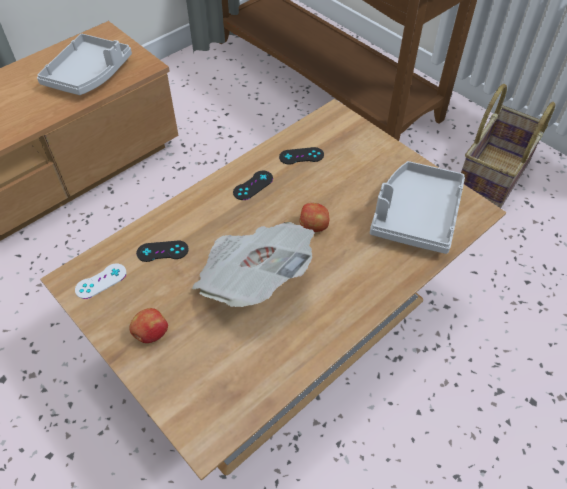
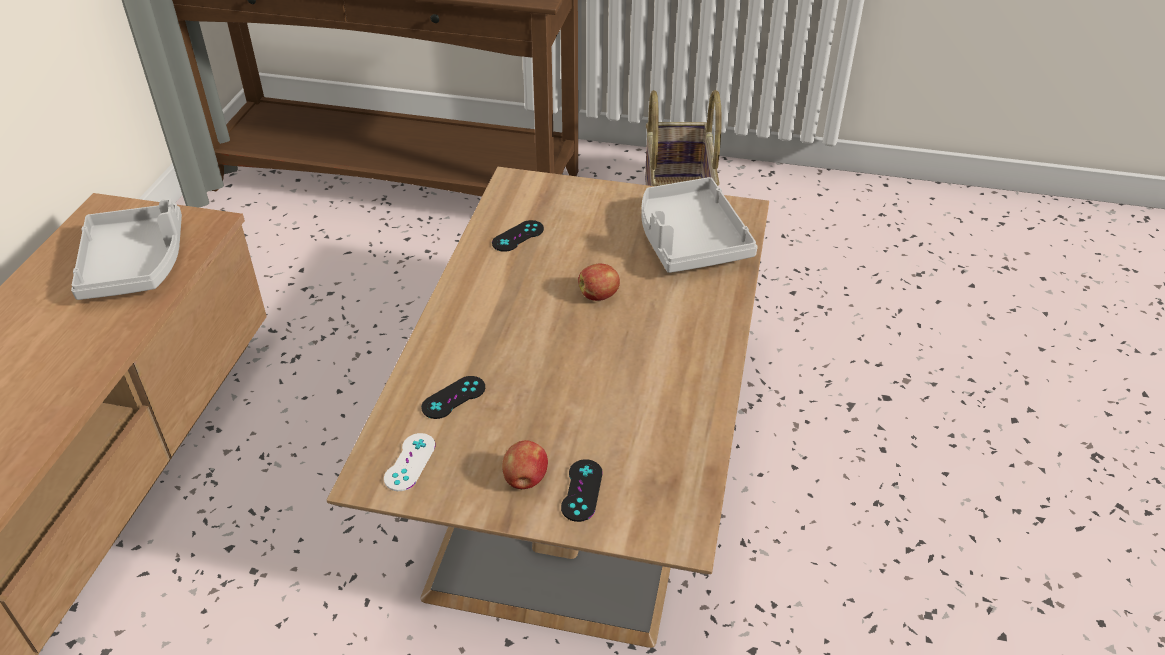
camera: 35 degrees left, 10 degrees down
(252, 278) = (582, 373): newspaper -> none
(253, 185) = (492, 287): black game controller -> black game controller (582, 490)

